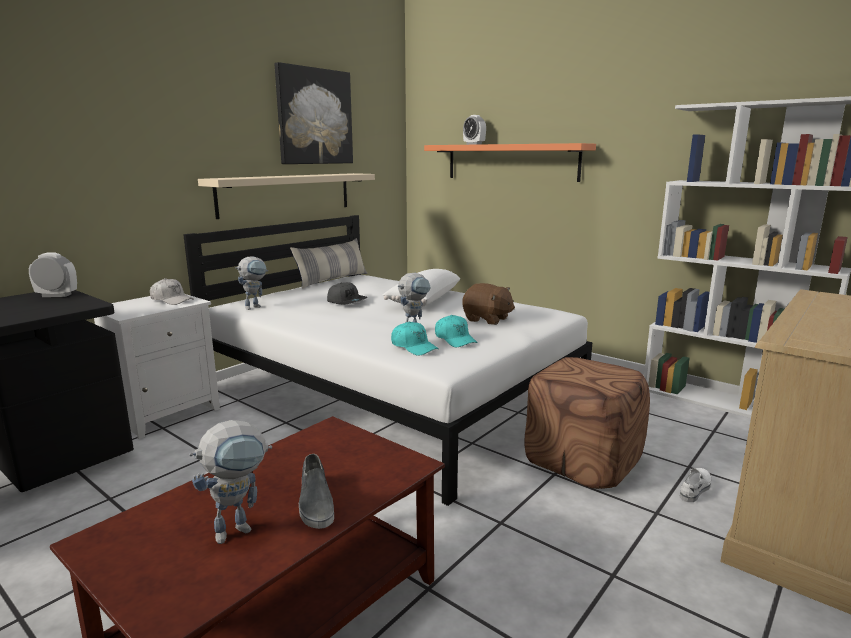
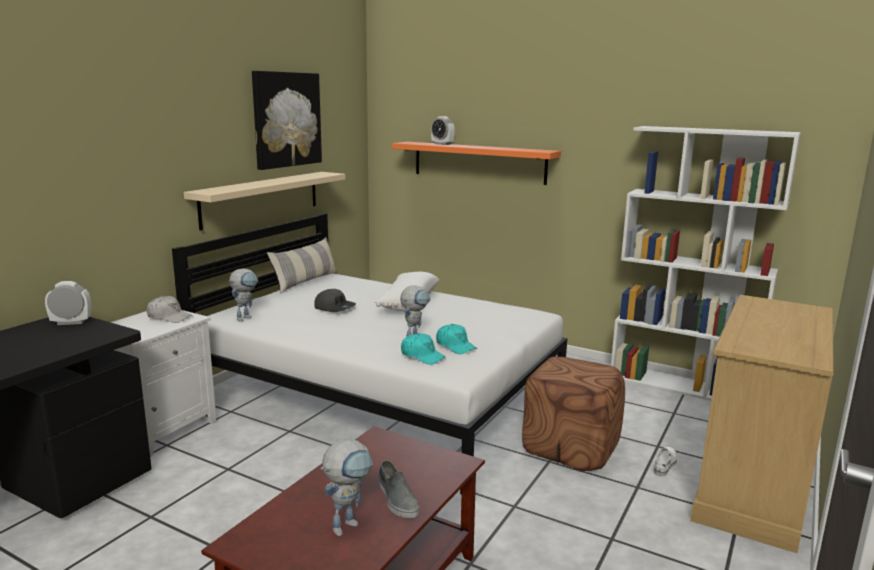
camera: 10 degrees left, 0 degrees up
(487, 319) = (476, 323): brown plush toy -> none

